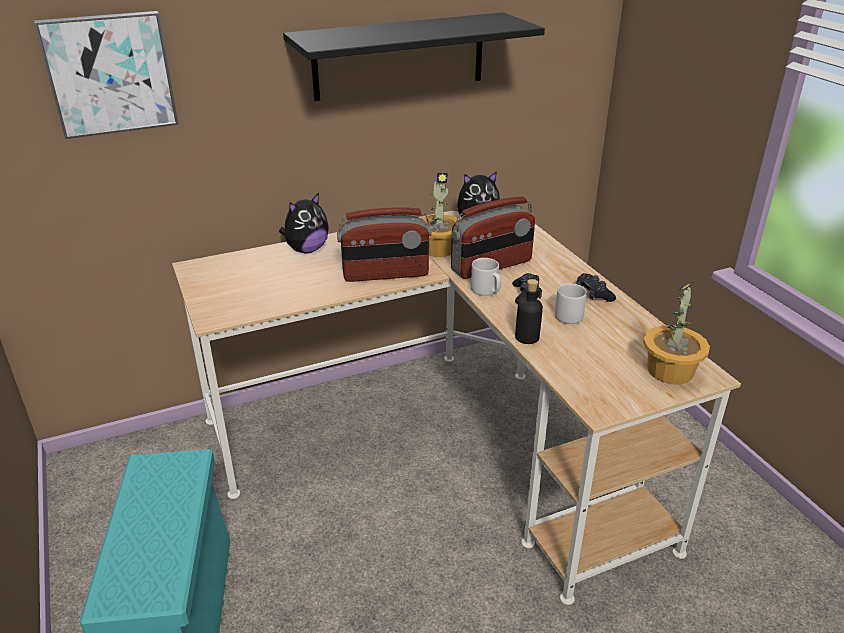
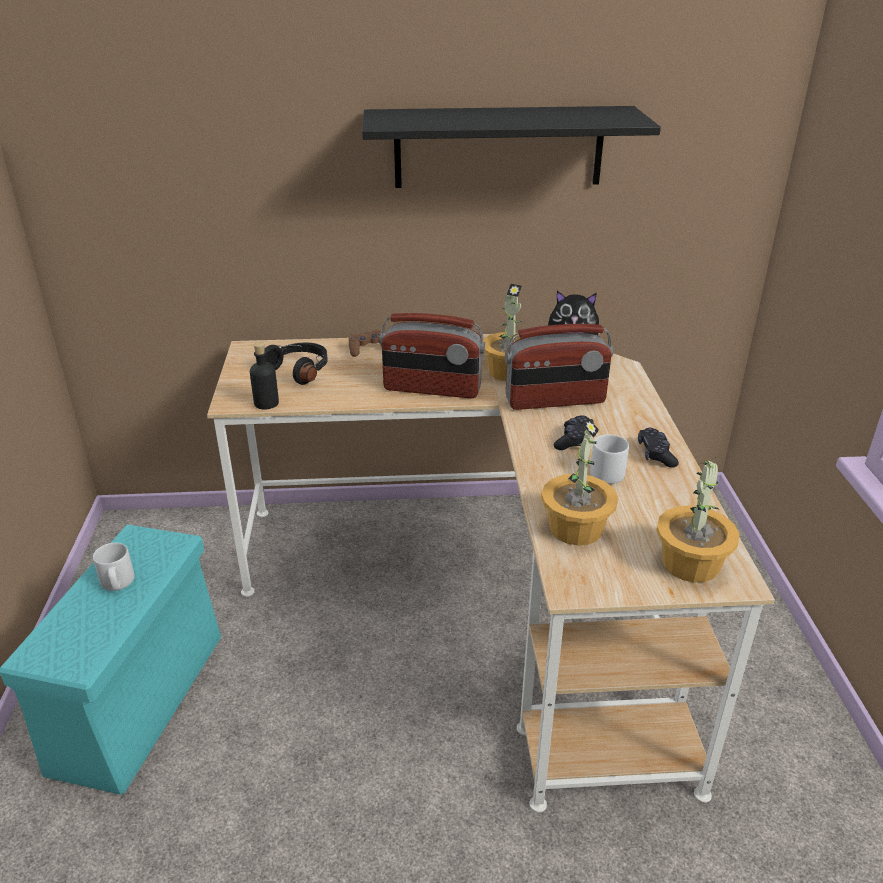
camera: 20 degrees right, 0 degrees up
(110, 74) = (181, 137): picture -> none
(257, 278) = (300, 370): none -> black headphones
(306, 250) = (368, 349): plush toy -> brown game controller
(486, 291) = (530, 427): grey mug -> grey mug (117, 583)
(527, 337) = (542, 488): black bottle -> black bottle (266, 403)
(572, 363) = (575, 528): none -> potted plant

